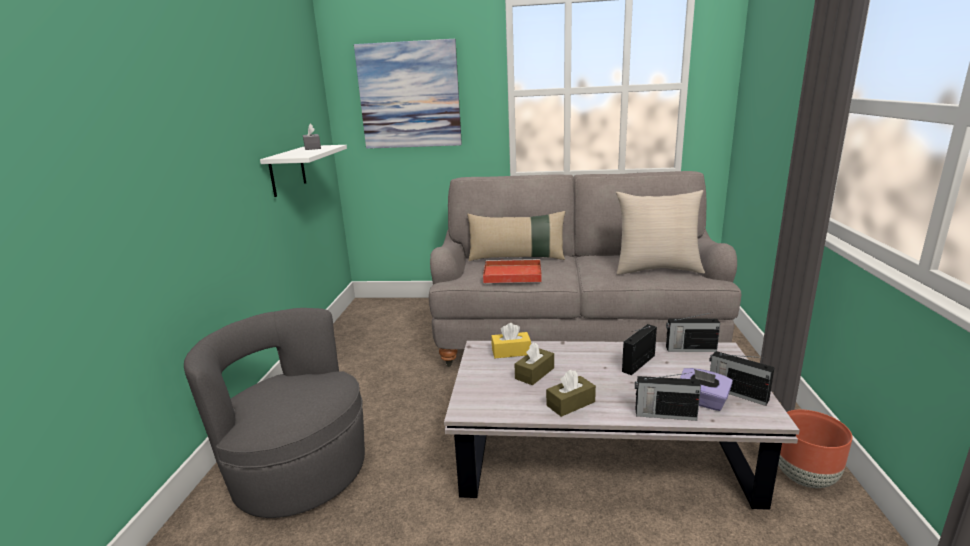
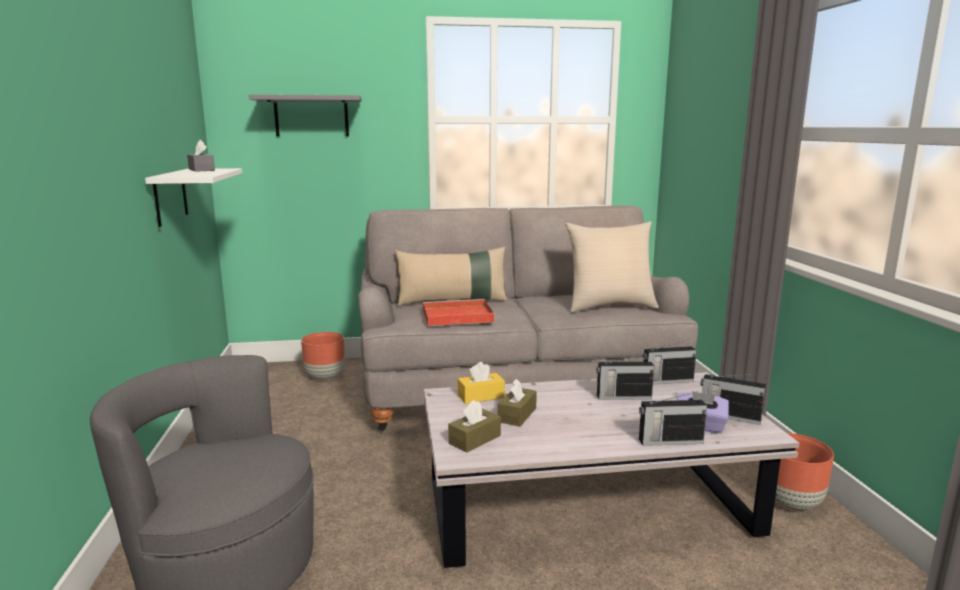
camera: 15 degrees left, 5 degrees down
(409, 95) = (311, 116): picture -> grey shelf
(420, 313) = (325, 377): none -> brown planter
(570, 403) = (570, 440): brown tissue box -> brown tissue box (474, 439)
(639, 363) = (622, 397): radio -> radio turned 120 degrees counterclockwise

